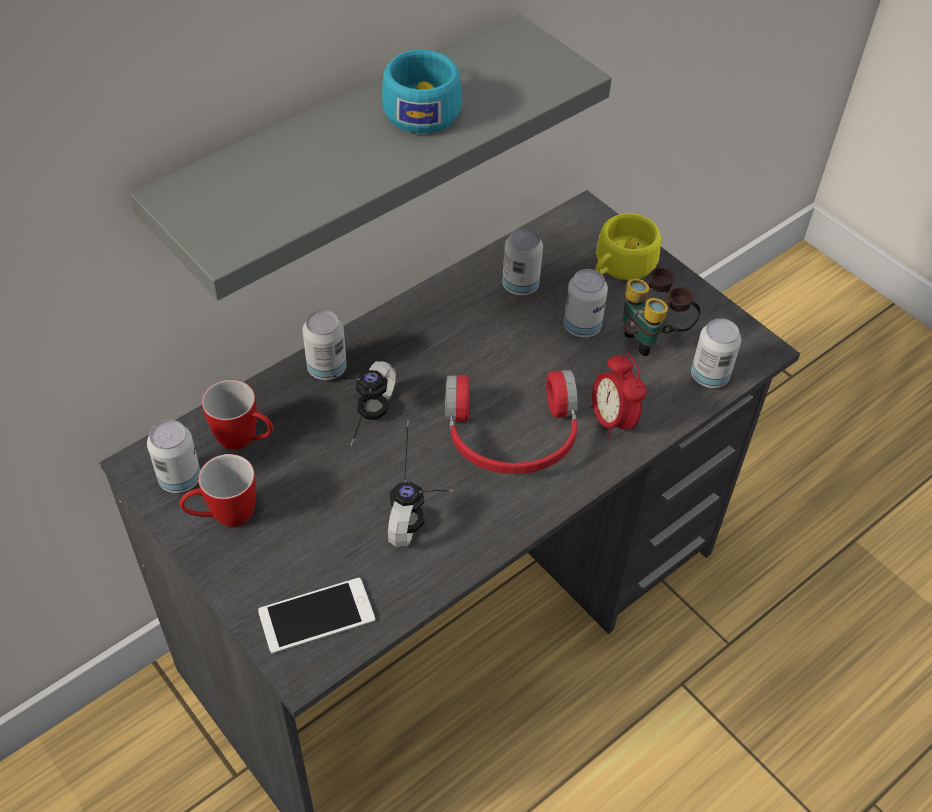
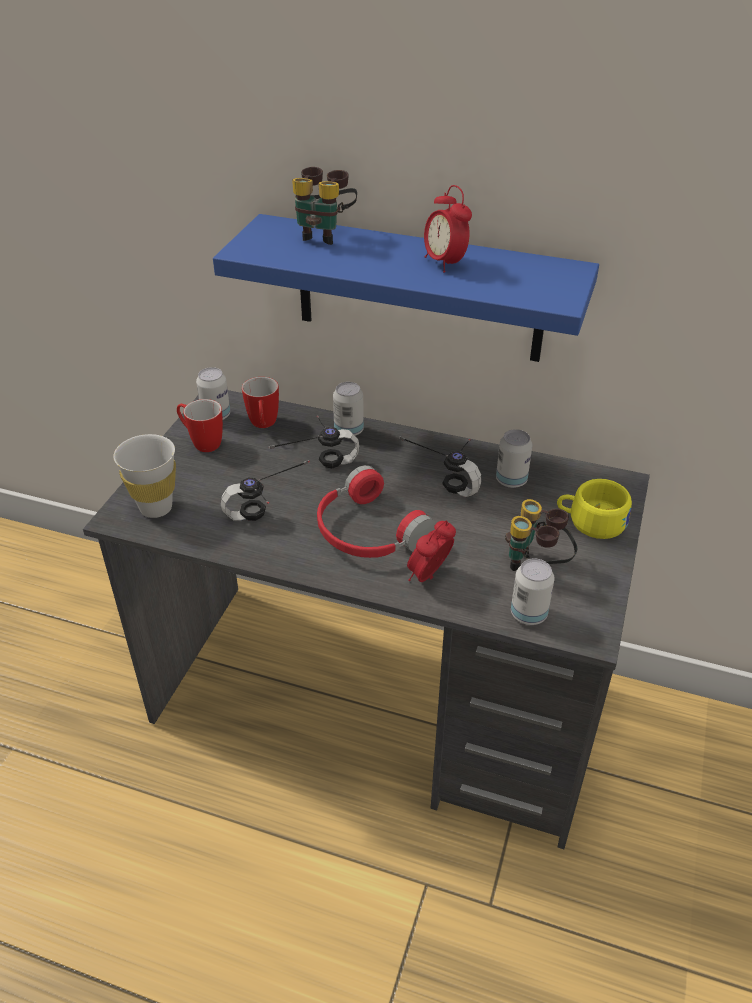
camera: 60 degrees right, 10 degrees down
(255, 163) = (324, 234): none -> binoculars
(316, 615) = (156, 508): phone -> white cup
(344, 156) = (419, 289): grey shelf -> blue shelf
(422, 107) = (445, 263): turquoise cup -> alarm clock
(477, 330) = (447, 478): none -> headphones
(582, 327) = (505, 526): can -> none

